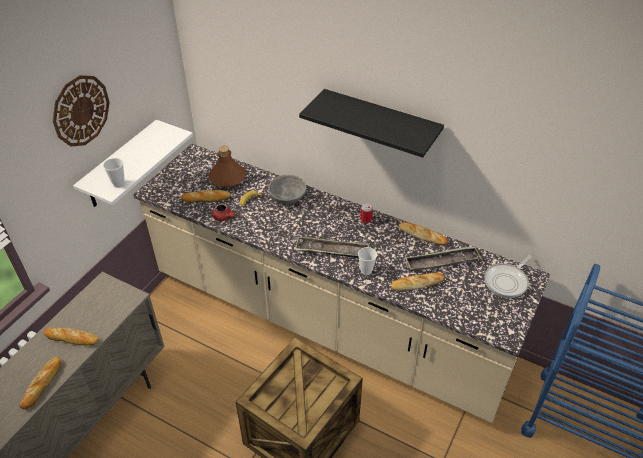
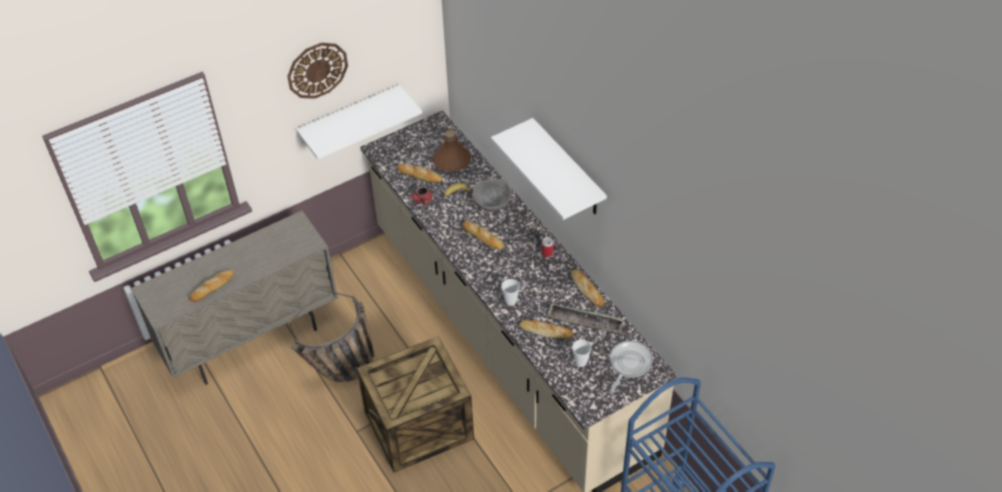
camera: 30 degrees right, 5 degrees up
(72, 338) = (250, 260): bread -> bread (483, 237)
(118, 184) = (331, 141): cup -> cup (581, 362)
(197, 416) = (340, 372): none -> basket
(332, 251) = (495, 270): tray -> none
(380, 123) = (568, 169): black shelf -> white shelf
(507, 281) = (629, 364): frying pan -> frying pan turned 135 degrees clockwise

